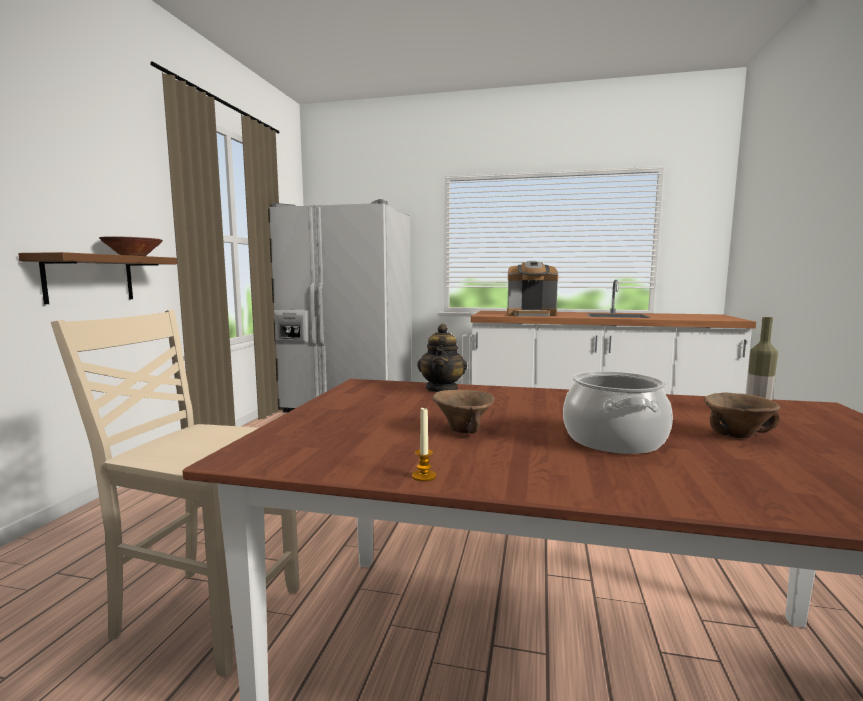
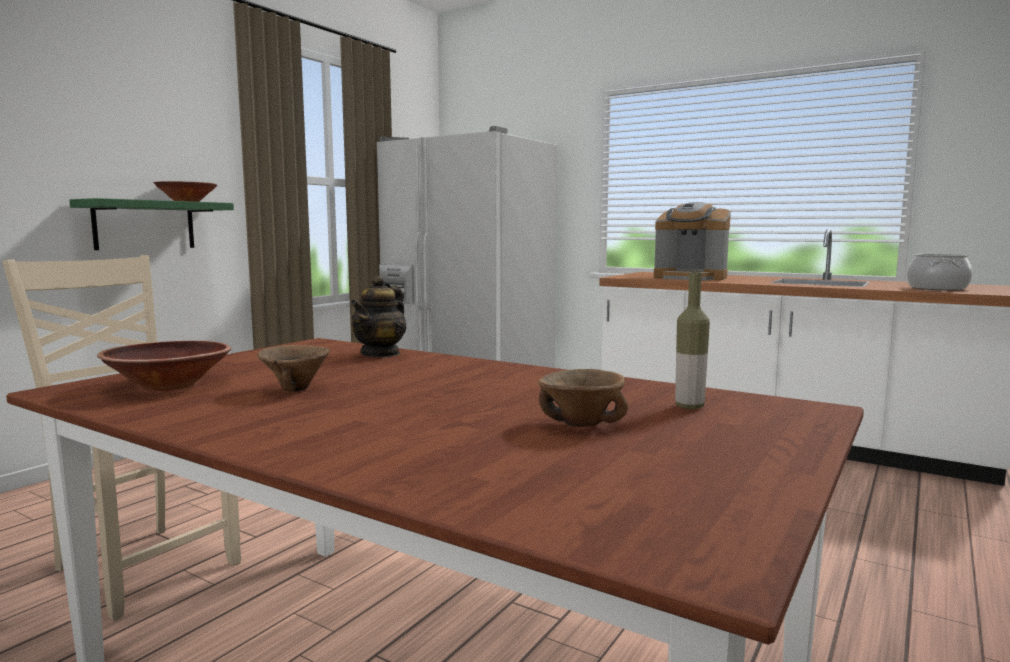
camera: 20 degrees right, 0 degrees up
(89, 278) = (144, 225): brown shelf -> green shelf
(339, 439) = (168, 385): none -> brown bowl
(424, 476) = (161, 419): candle -> none
(613, 440) = (421, 412): cooking pot -> cooking pot (936, 288)

